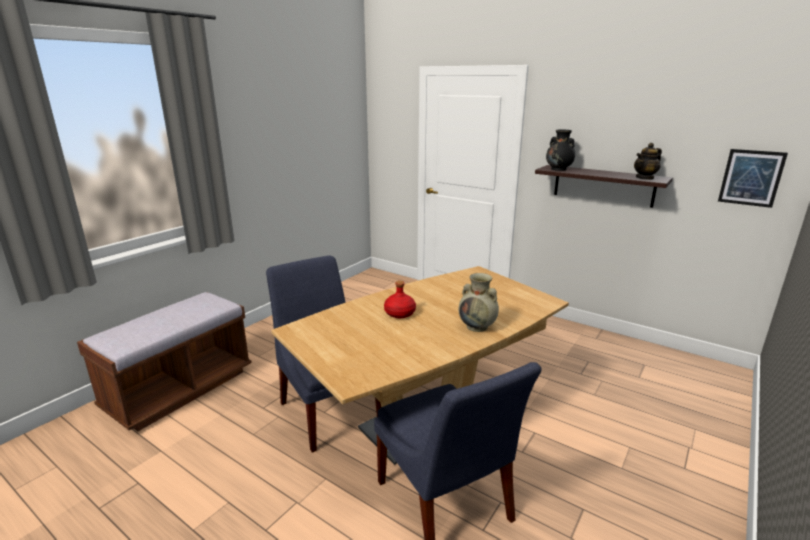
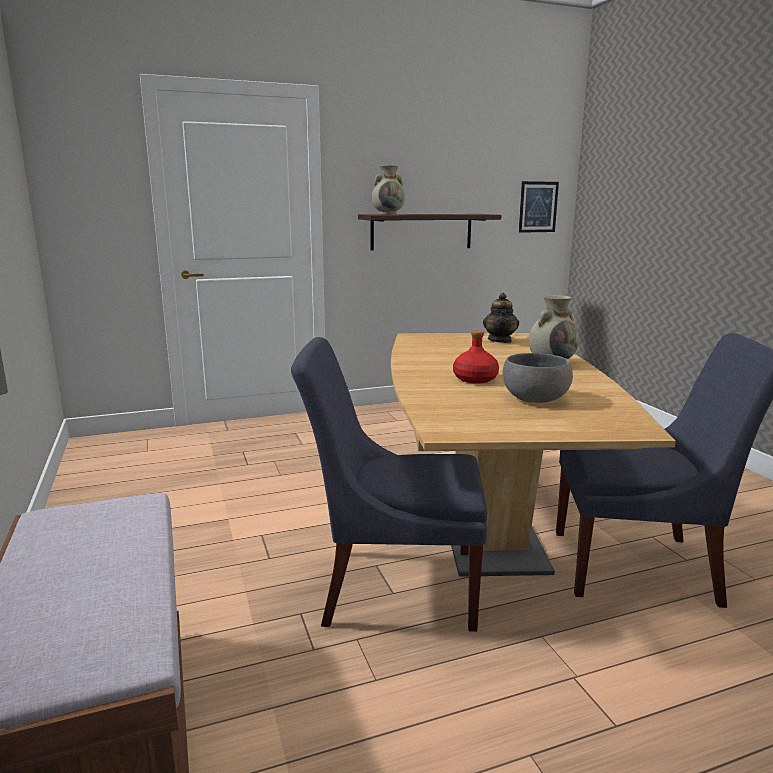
camera: 55 degrees left, 5 degrees down
(379, 339) = (535, 399): none -> grey bowl
(559, 169) = (388, 214): black vase -> beige vase
(645, 178) = (473, 214): teapot -> teapot (500, 340)

